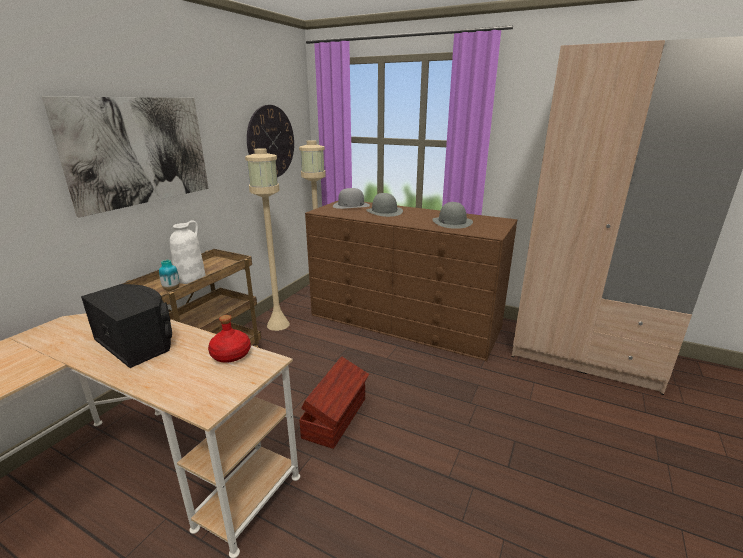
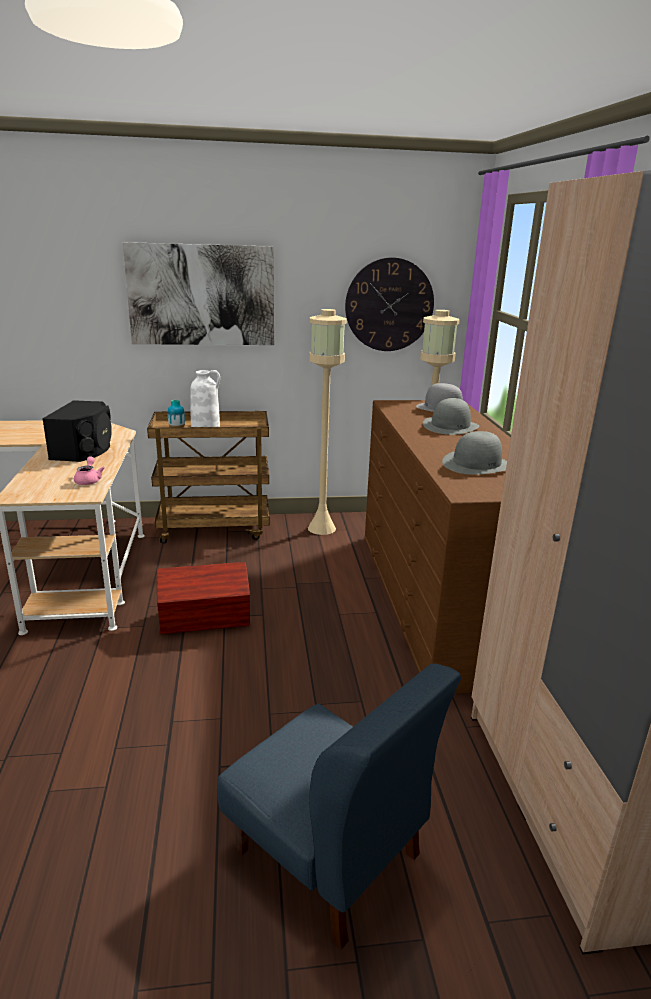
camera: 55 degrees right, 0 degrees up
(230, 355) = (89, 480): red bottle -> pink teapot
(595, 446) = (328, 853): none -> blue chair

